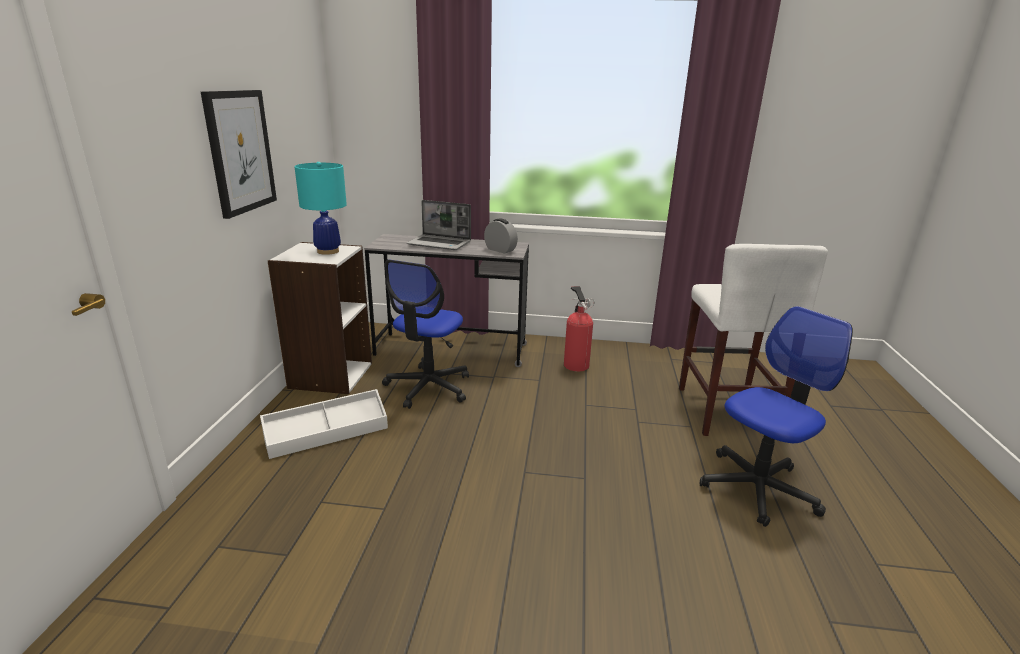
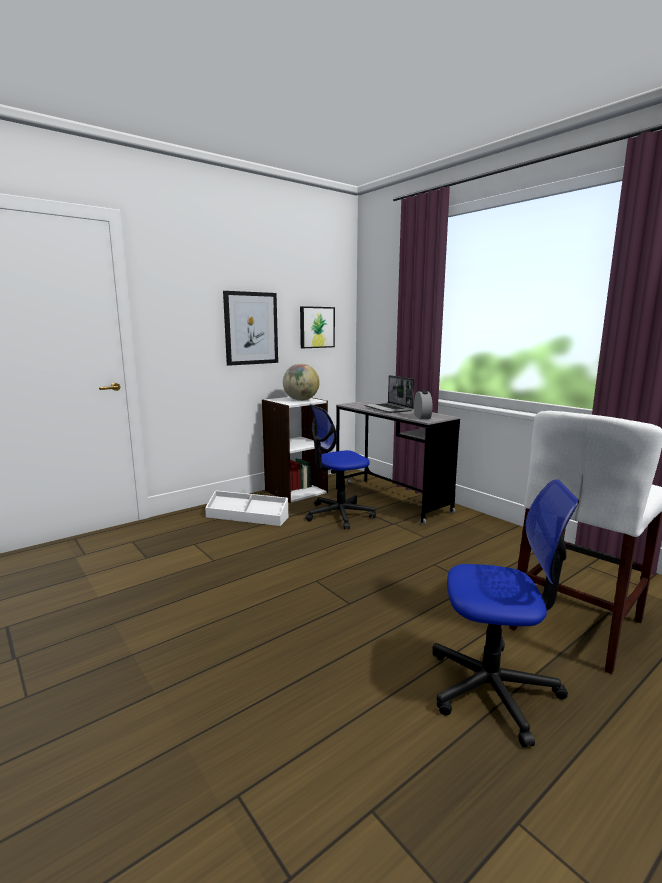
camera: 45 degrees right, 10 degrees down
(301, 138) = (316, 327): none -> picture
(328, 251) = (301, 400): turquoise table lamp -> globe
(575, 364) = (475, 537): fire extinguisher -> none

